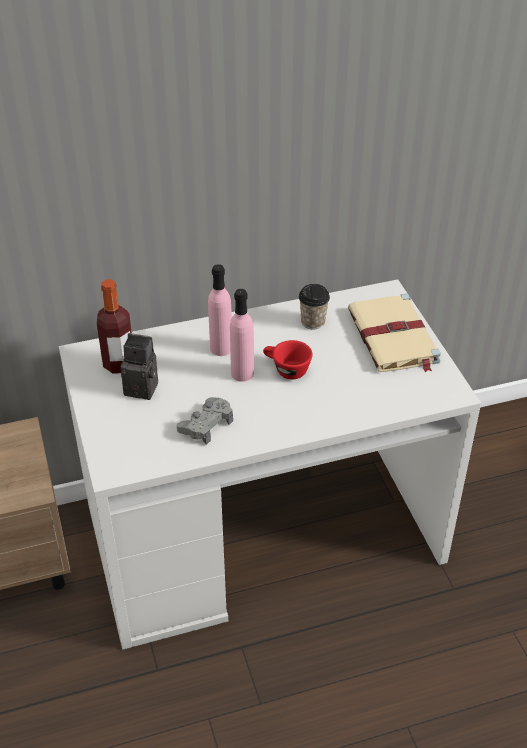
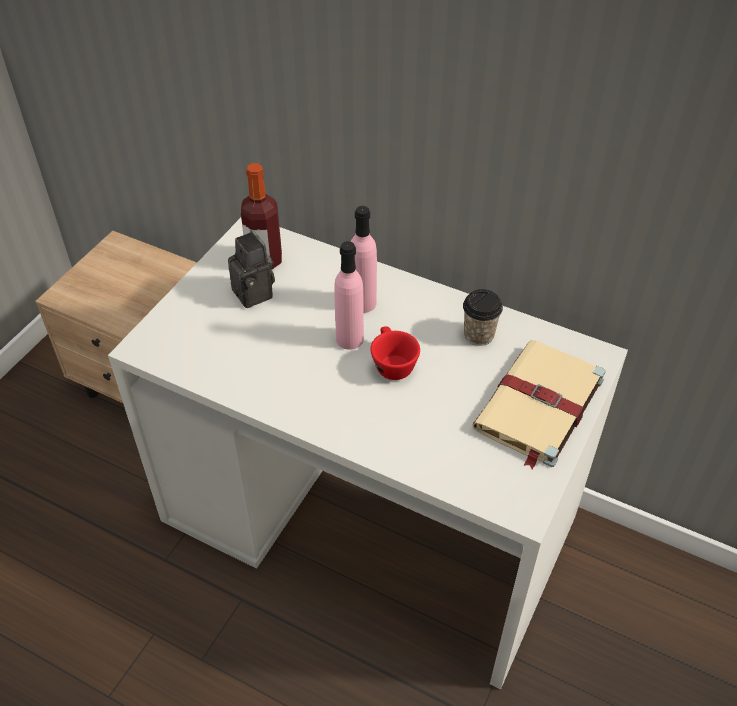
camera: 45 degrees right, 5 degrees up
(206, 425) = (258, 363): grey game controller -> none

